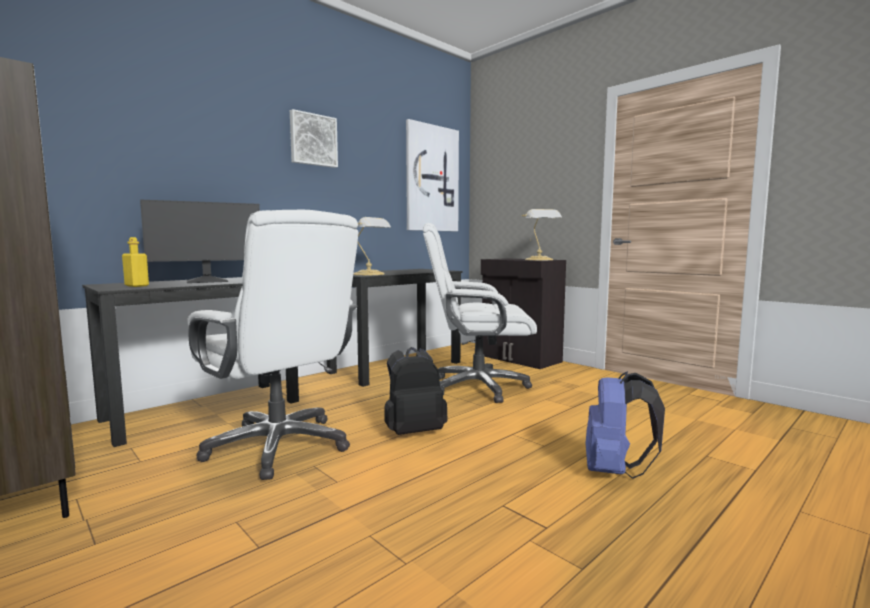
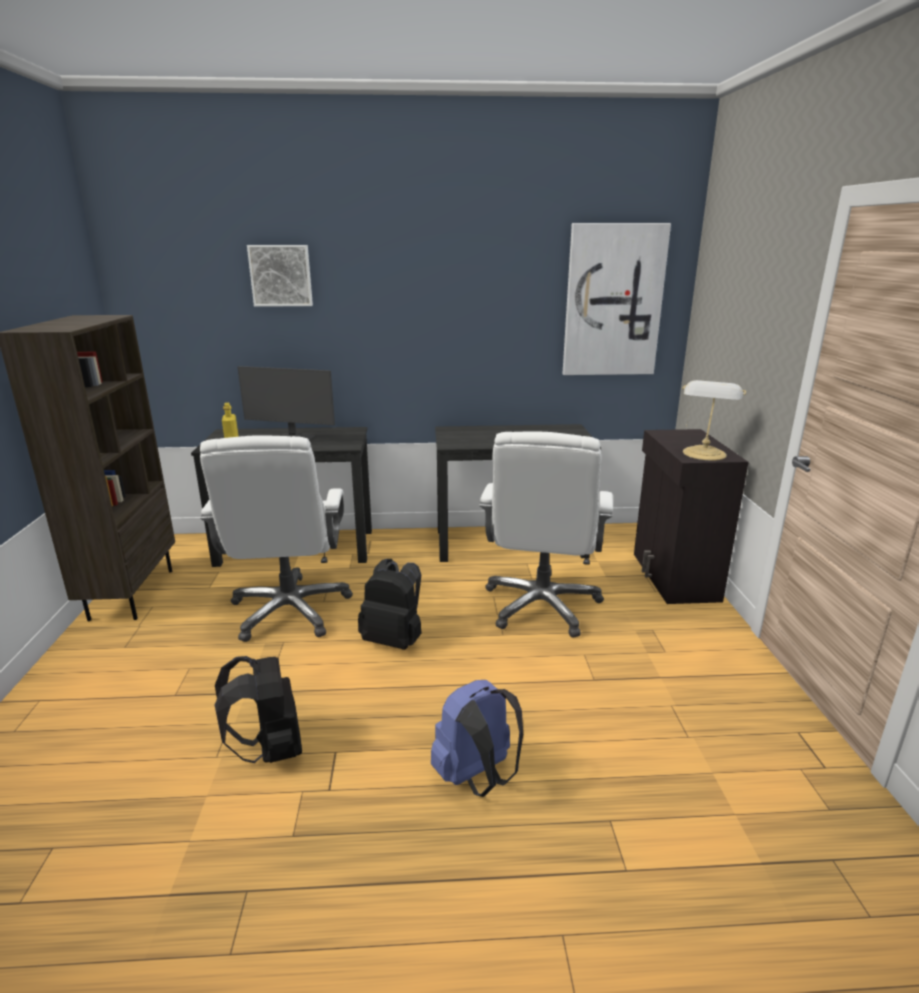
camera: 40 degrees right, 15 degrees up
(313, 140) = (429, 274): picture -> picture (281, 275)
(370, 274) = (465, 442): table lamp -> none
(447, 531) = (270, 749): none -> black backpack
(477, 387) = (542, 605): white office chair -> white office chair turned 120 degrees counterclockwise

